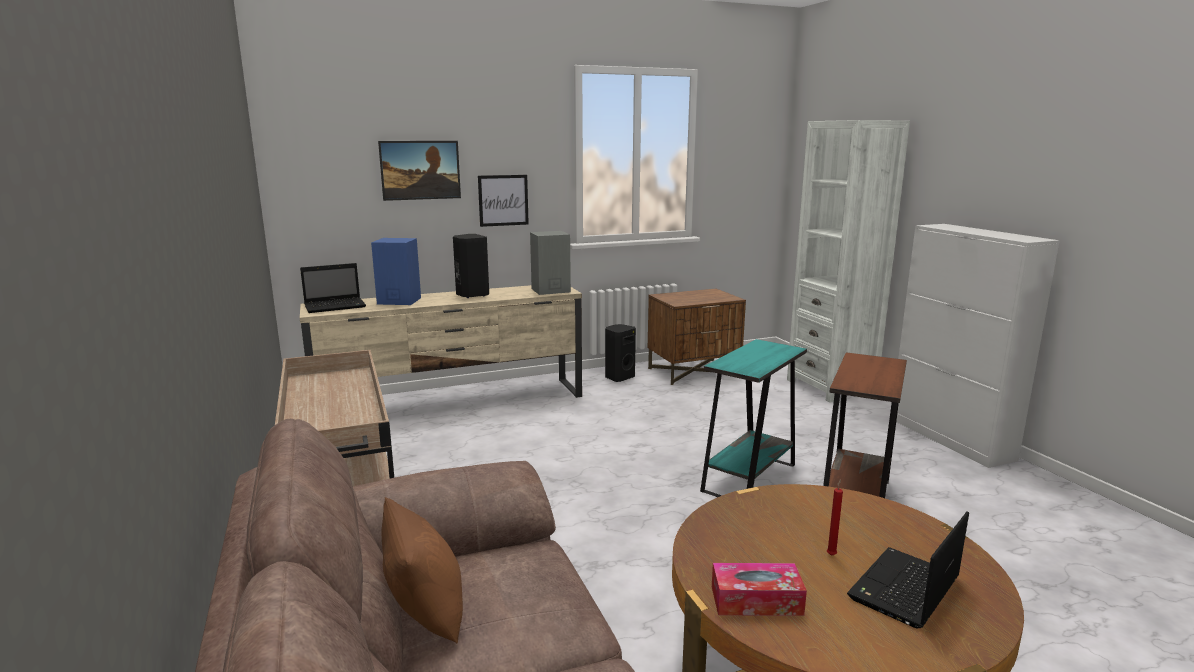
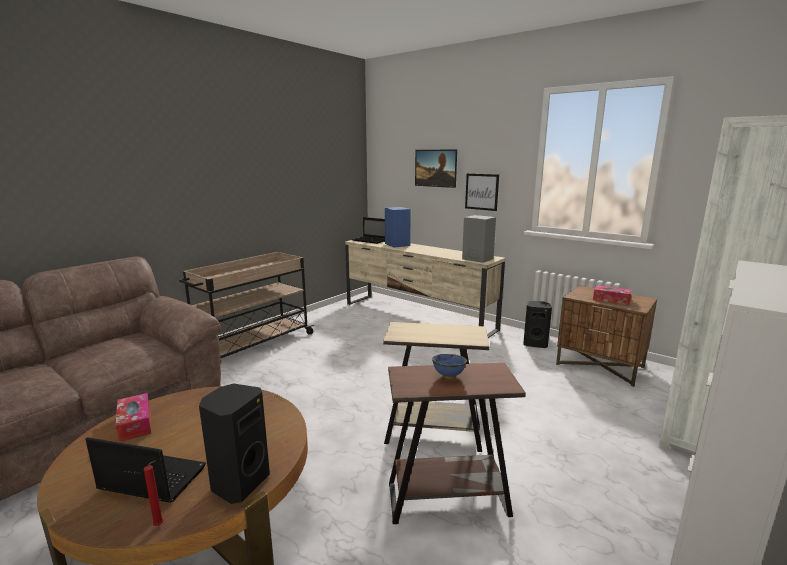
camera: 60 degrees right, 0 degrees up
(426, 611) = (103, 344): brown pillow -> none
(471, 295) = (433, 250): black speaker -> black speaker (239, 483)
(703, 298) = (611, 300): none -> tissue box
(749, 478) = (433, 434): turquoise side table -> beige side table
(831, 554) = (196, 442): red candle -> red candle (160, 525)
(865, 373) = (448, 376): none -> blue bowl

